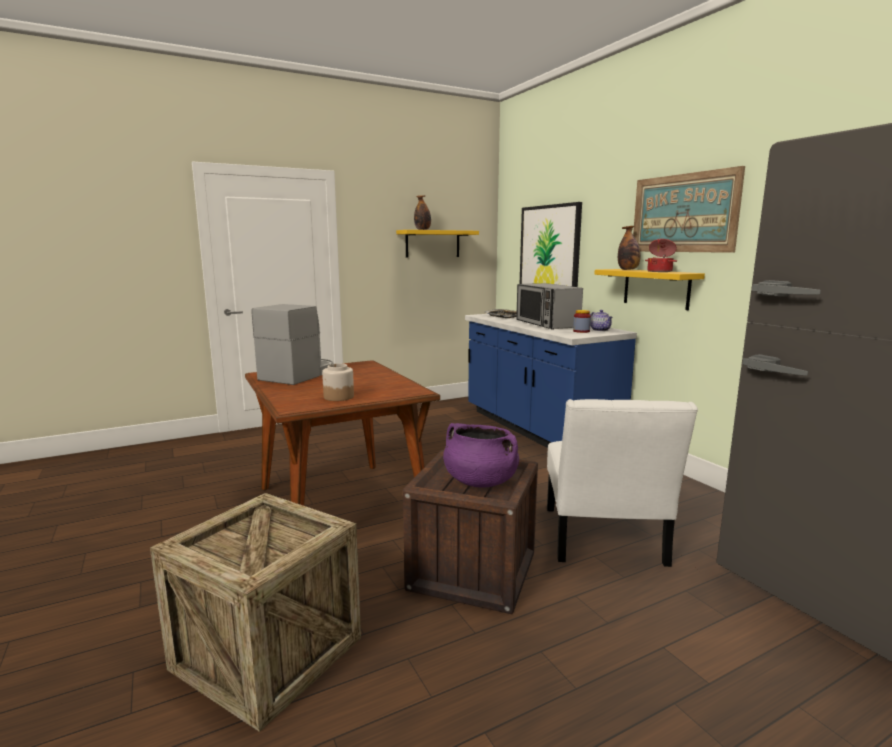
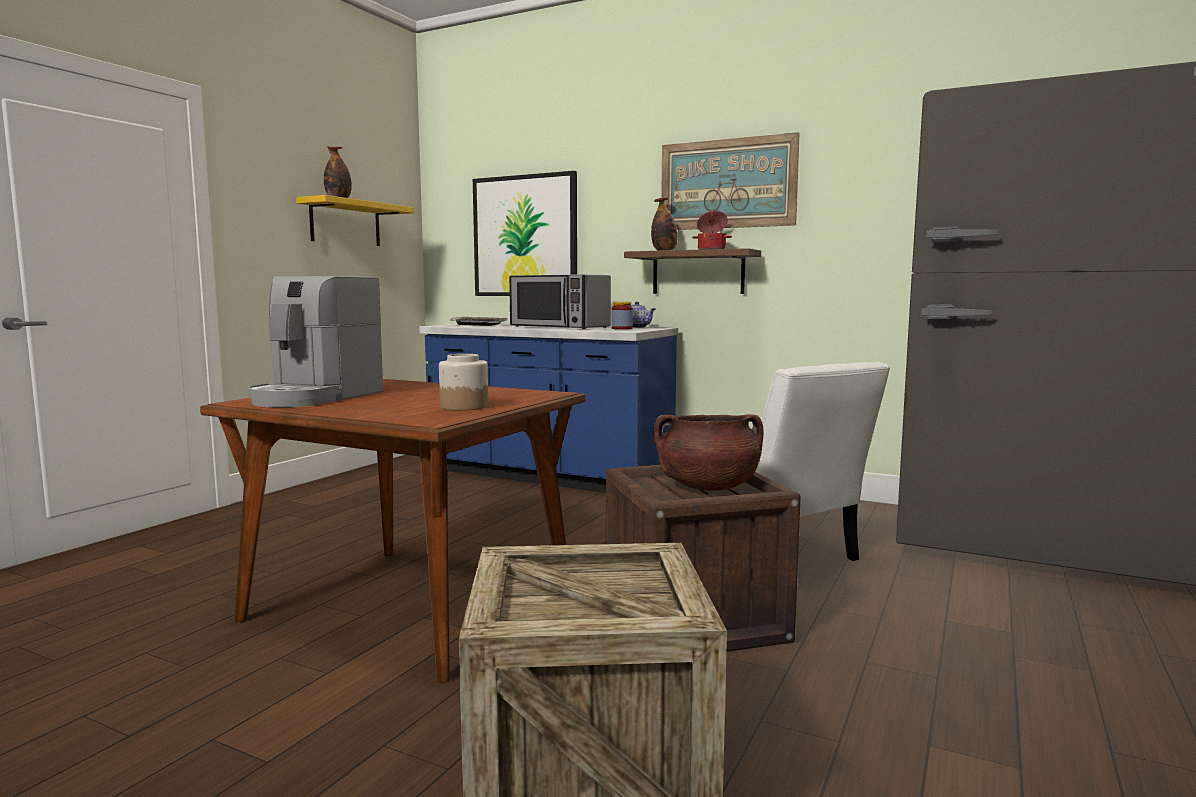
camera: 35 degrees left, 5 degrees down
(299, 375) = (315, 397): coffee machine -> coffee machine turned 150 degrees counterclockwise
(479, 481) = (707, 487): purple cooking pot -> brown cooking pot
(656, 288) = (698, 272): yellow shelf -> brown shelf

